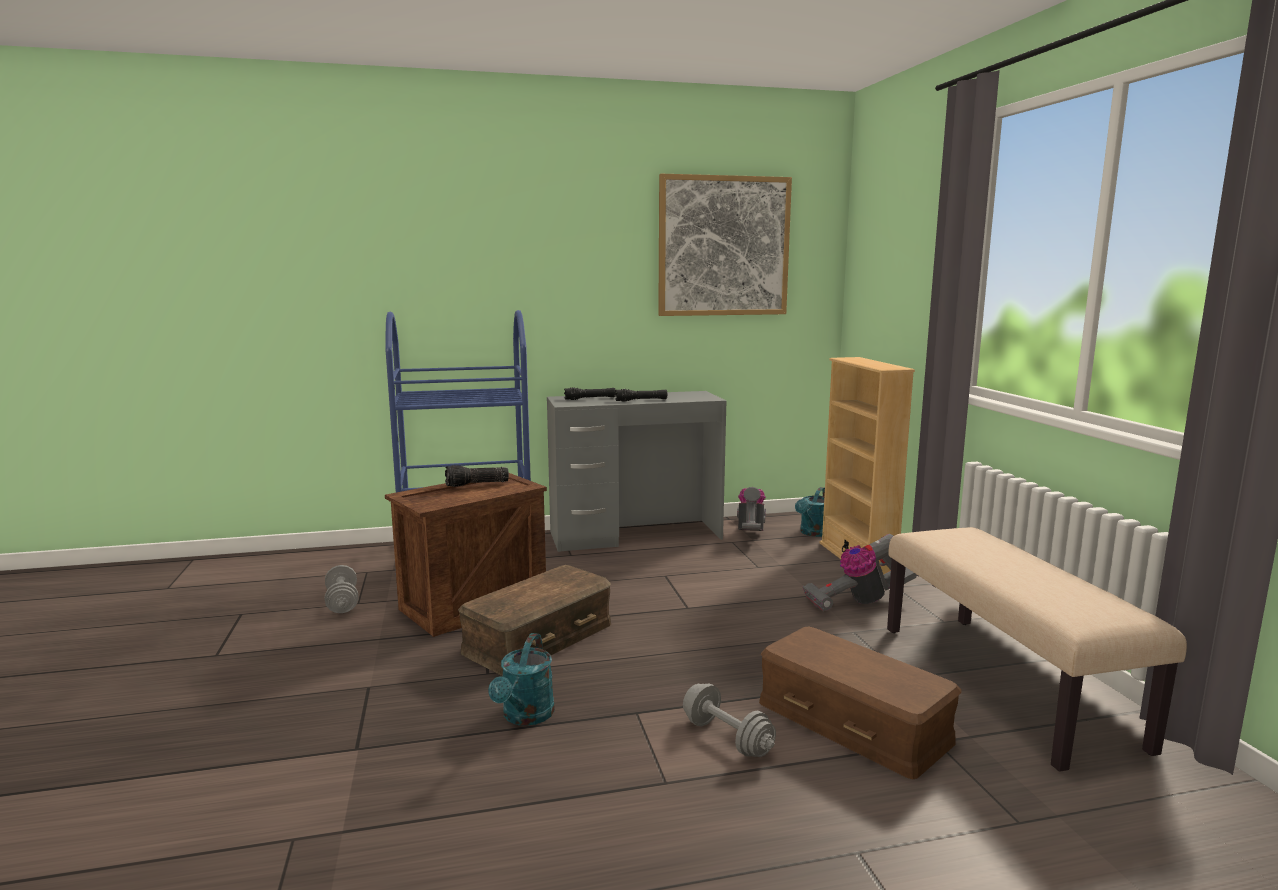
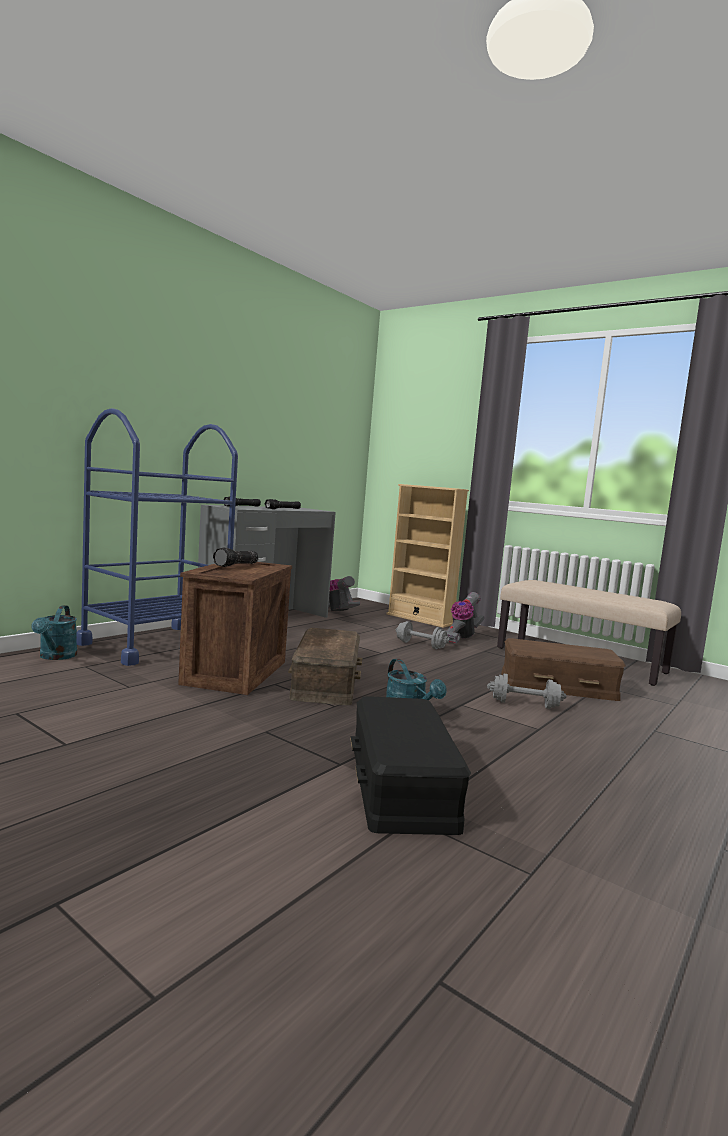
camera: 40 degrees left, 5 degrees down
(342, 602) = (112, 689): grey dumbbell -> grey dumbbell (420, 645)
(359, 795) = (400, 784): none -> black storage box
(723, 246) = (313, 400): picture -> none
(813, 533) = (373, 610): turquoise watering can -> turquoise watering can (56, 657)

